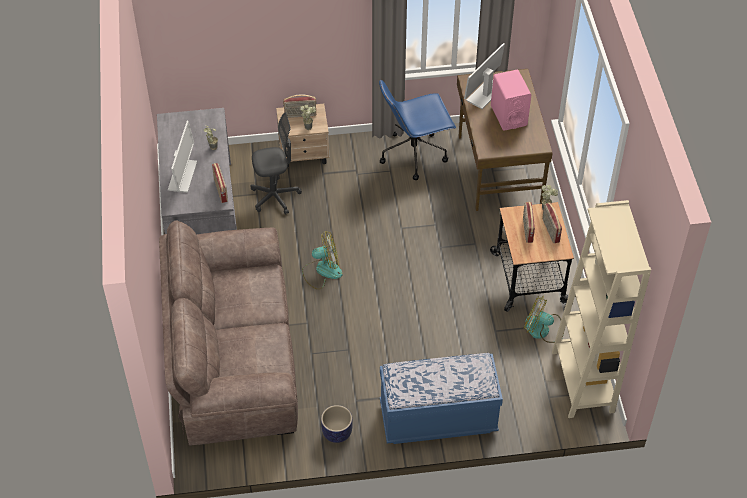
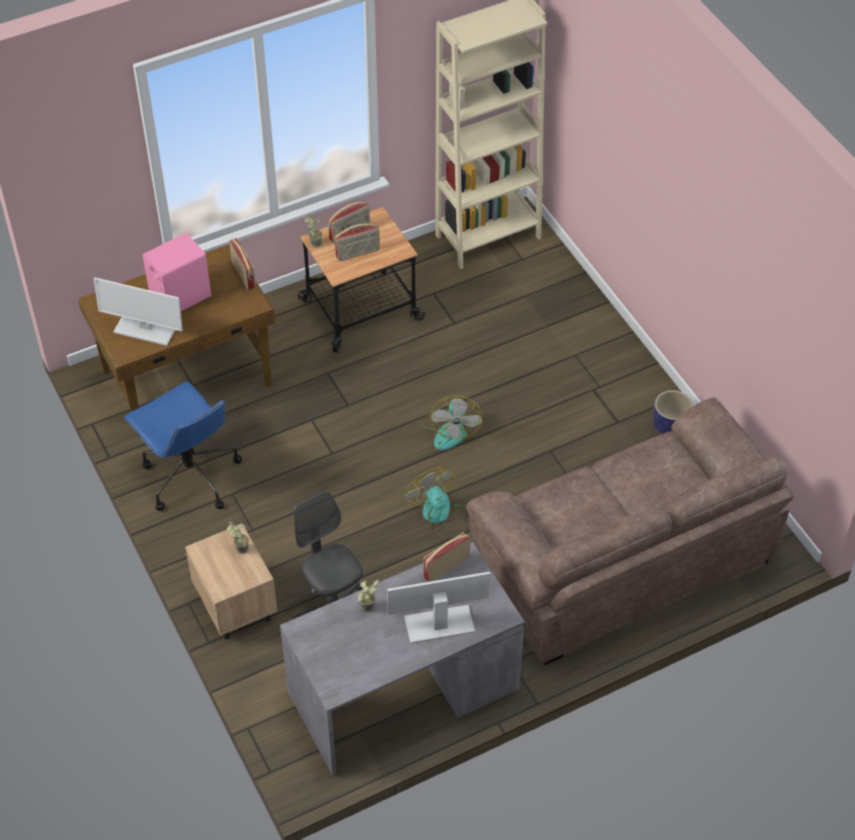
camera: 110 degrees left, 0 degrees up
(300, 115) = (220, 567): radio -> radio (244, 274)
(438, 418) = (601, 343): blue bench -> none
(543, 330) = (432, 282): fan -> fan (450, 430)

